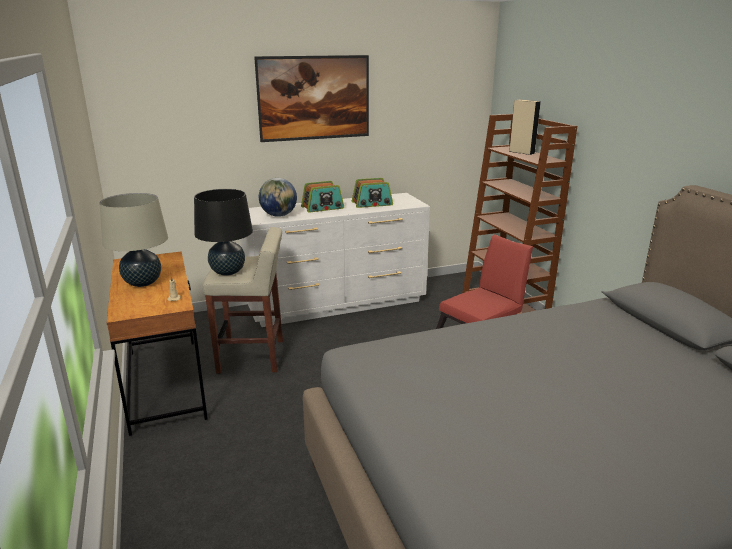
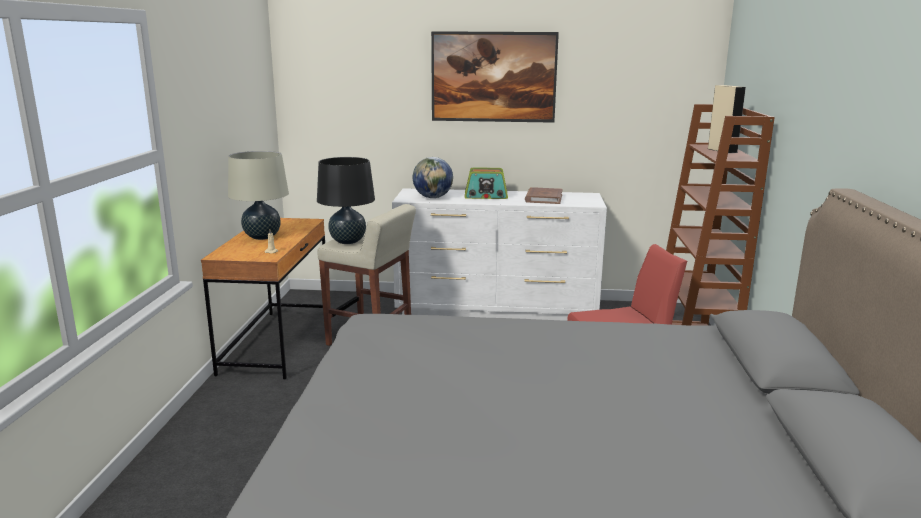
camera: 25 degrees right, 5 degrees down
(372, 204) = (543, 198): radio -> brown book

